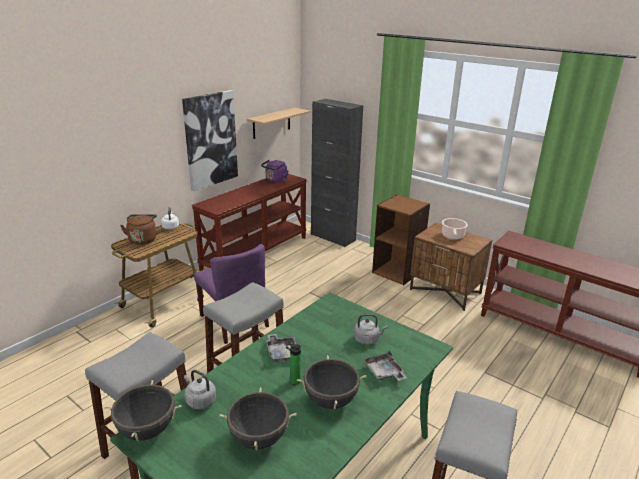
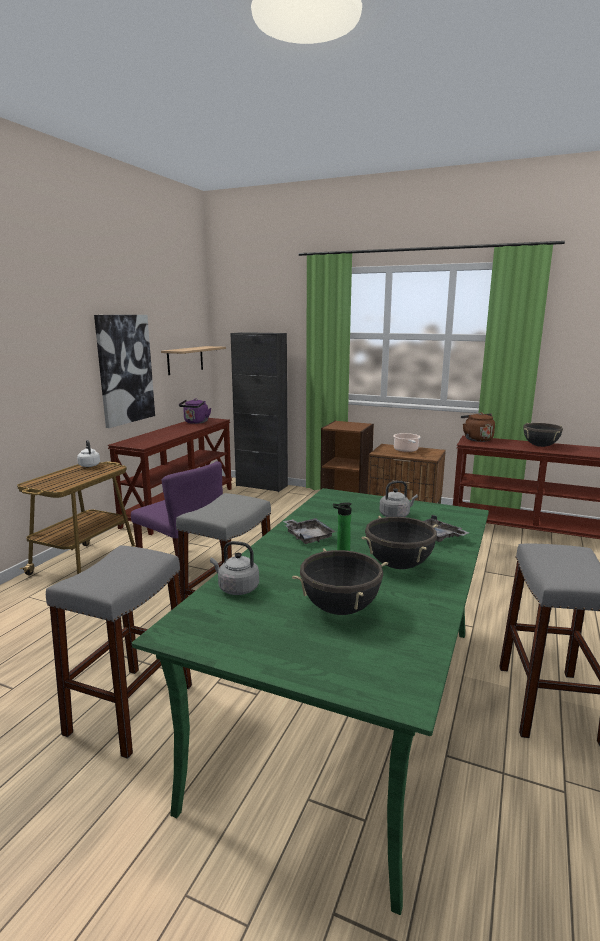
camera: 15 degrees left, 10 degrees down
(143, 239) = (58, 477): brown kettle -> brown kettle (476, 439)
(147, 430) = (182, 626): black cooking pot -> black cooking pot (540, 446)

